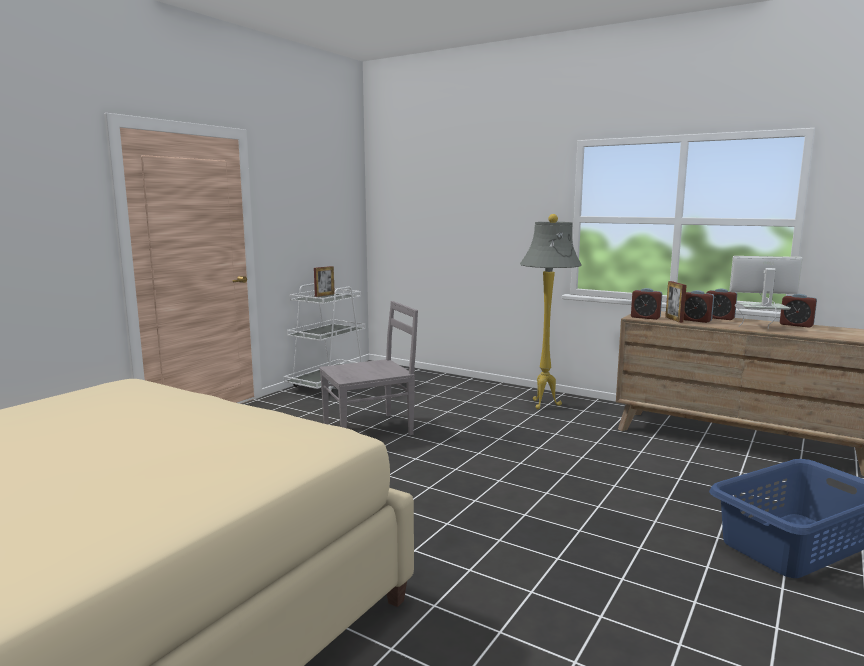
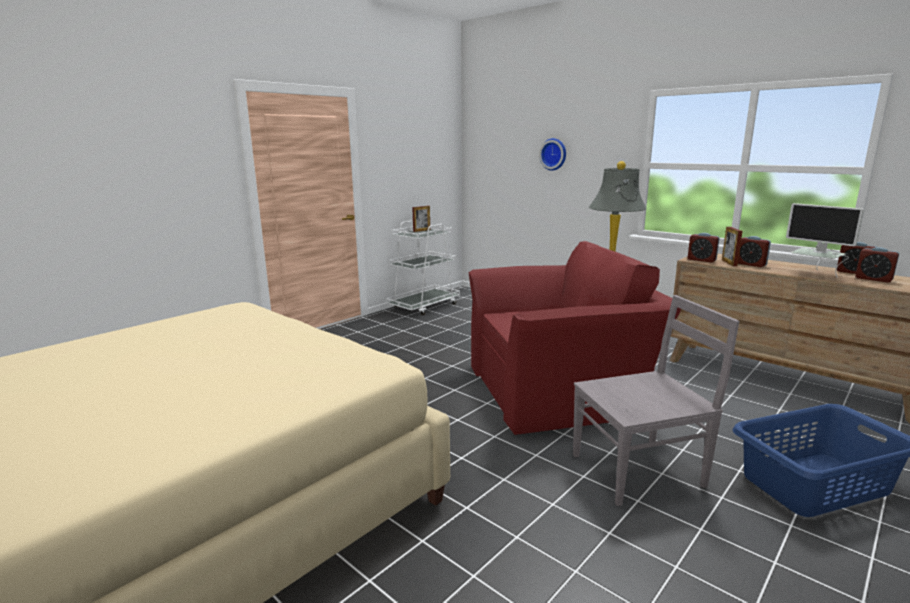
camera: 10 degrees right, 5 degrees up
(370, 429) = (449, 348): grey chair -> grey chair (640, 470)
(474, 208) = (554, 154): none -> wall clock
(508, 466) = (560, 389): none -> red armchair
(719, 318) = (775, 262): alarm clock -> alarm clock (873, 279)
(760, 327) = (814, 274): monitor -> monitor turned 150 degrees counterclockwise

